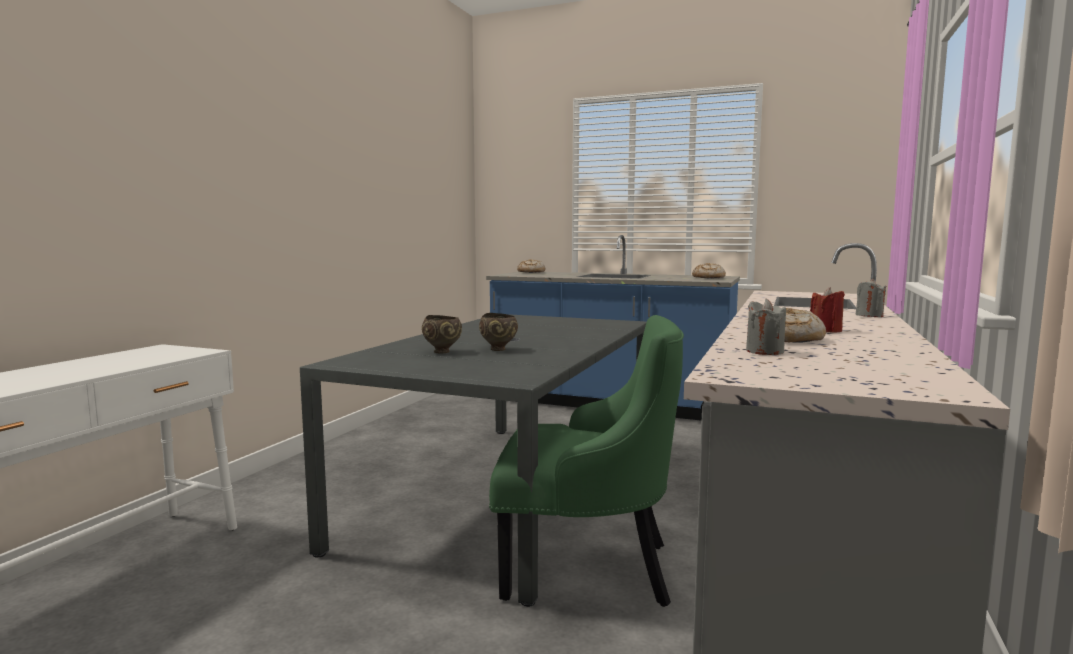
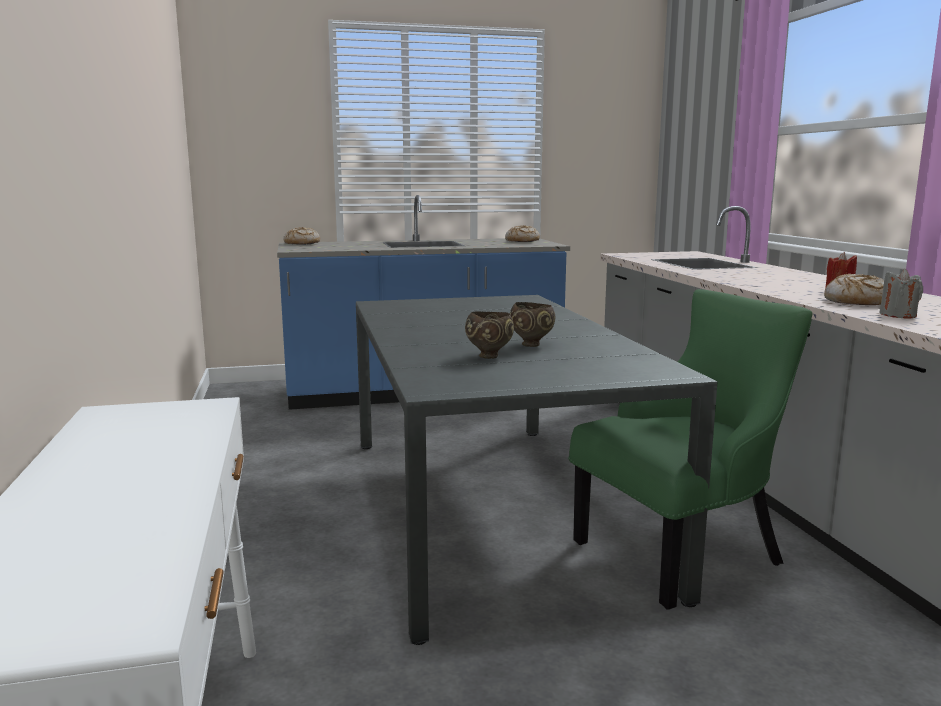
camera: 35 degrees left, 5 degrees up
(869, 315) = (795, 273): grey candle -> none

